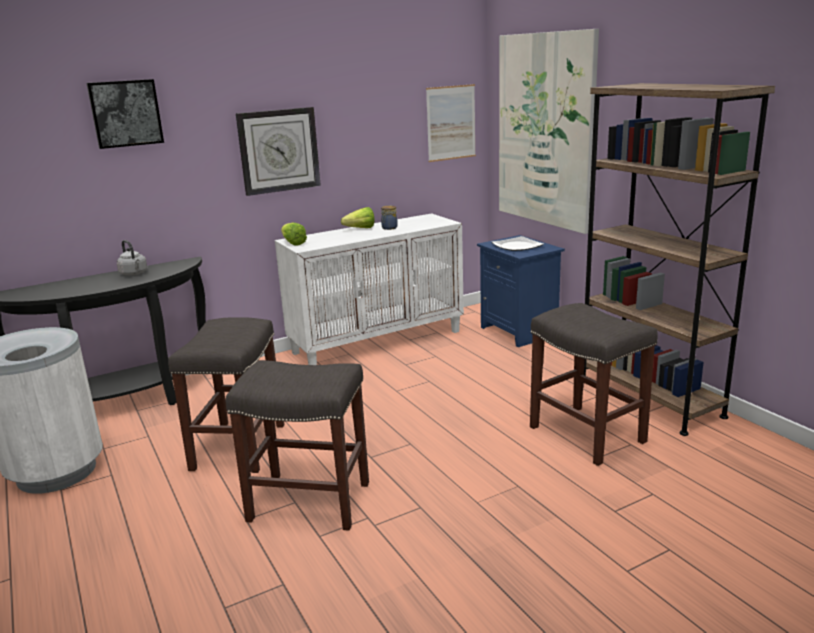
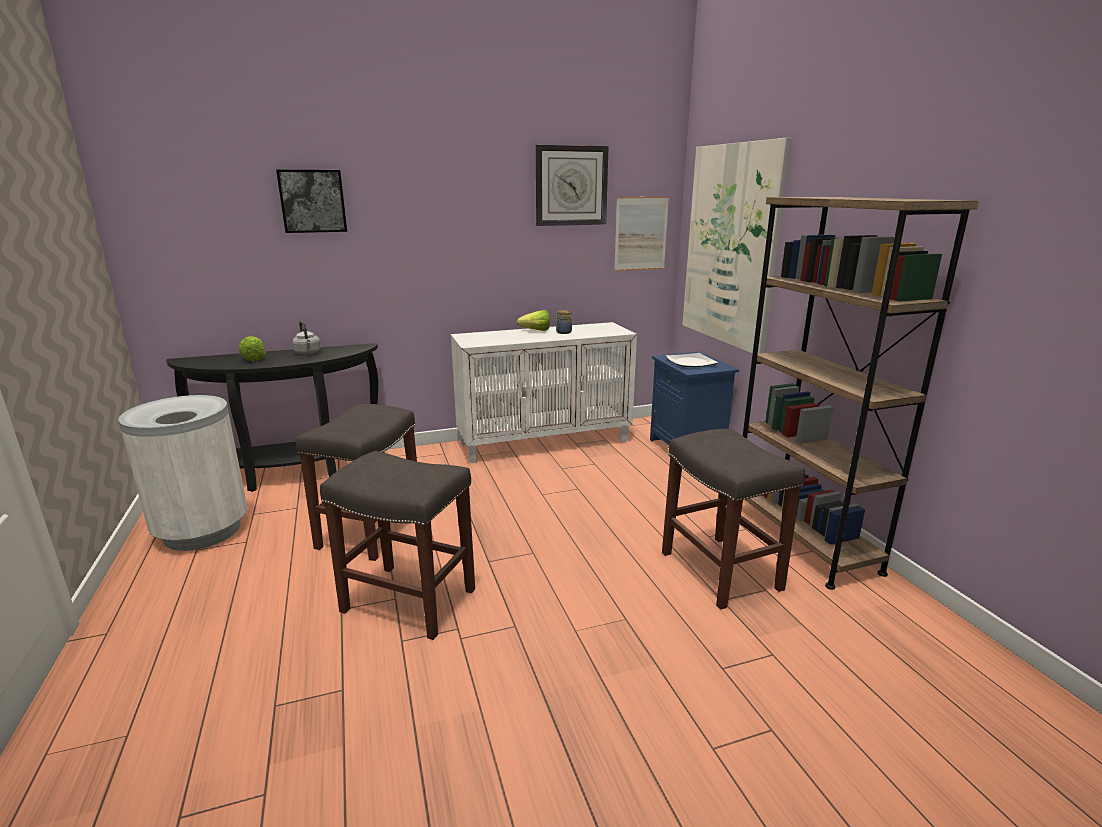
camera: 10 degrees right, 0 degrees up
(279, 150) = (461, 248): wall clock -> wall clock (571, 186)
(292, 242) = (464, 338): lettuce -> lettuce (254, 357)

